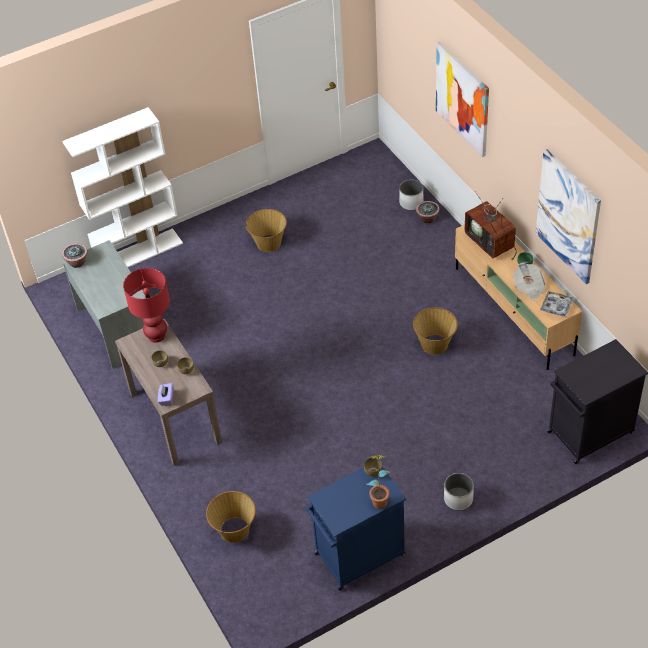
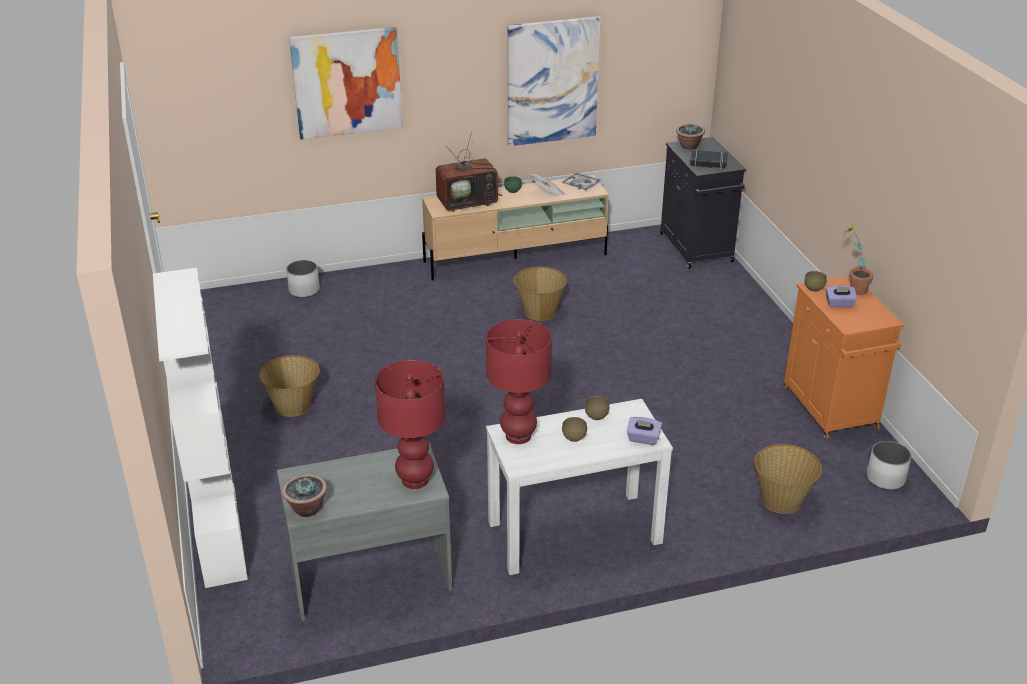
camera: 80 degrees left, 15 degrees down
(110, 300) = (415, 480): none -> red table lamp
(174, 417) = (574, 533): brown console table -> white console table
(352, 490) = (839, 304): none -> purple tissue box
(358, 555) = (830, 409): blue cabinet -> orange cabinet
(427, 219) = (340, 284): potted plant -> potted plant (689, 146)
(458, 499) = (763, 333): white planter -> white planter (886, 478)
(585, 375) = (708, 162): none -> black book

